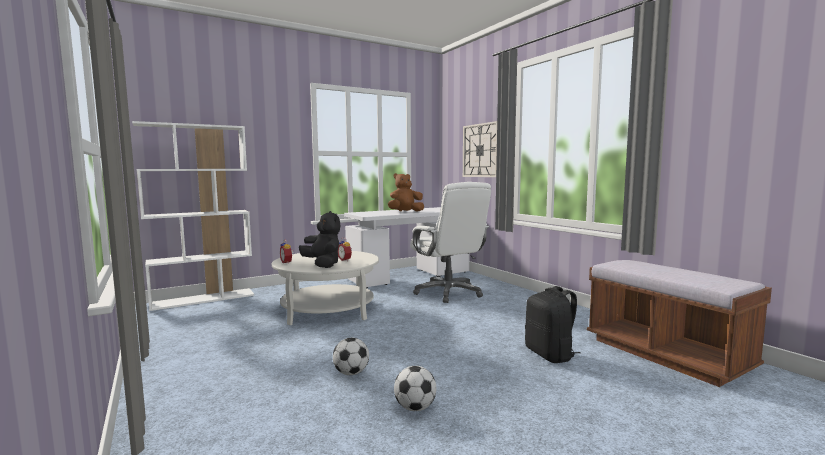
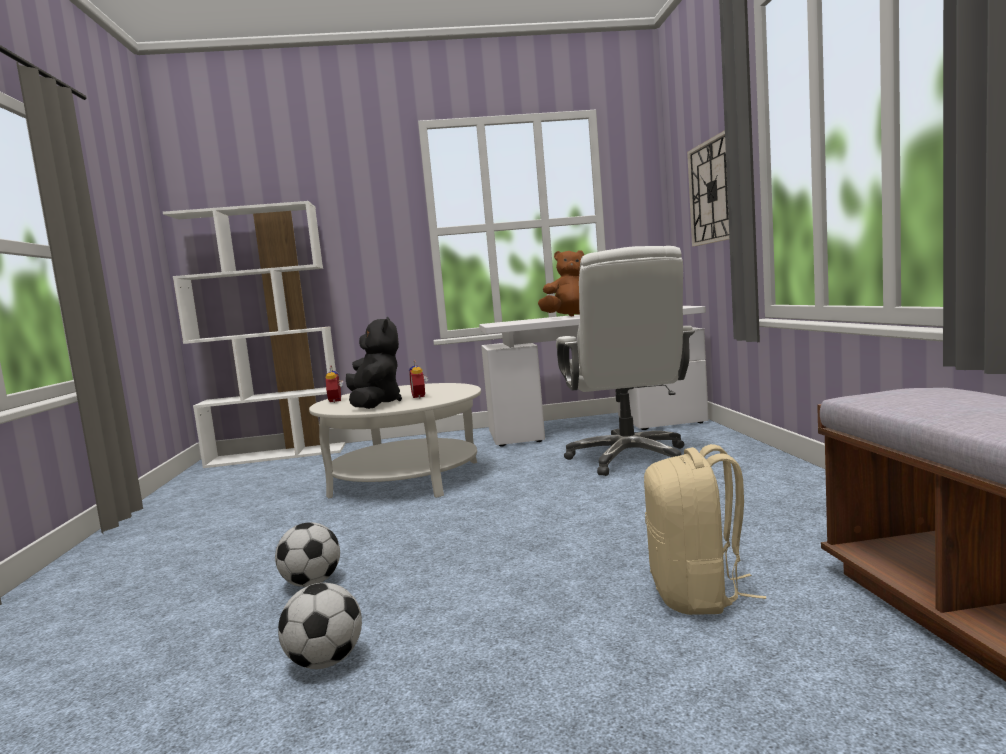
camera: 25 degrees right, 0 degrees up
(550, 354) = (697, 594): black backpack -> beige backpack

